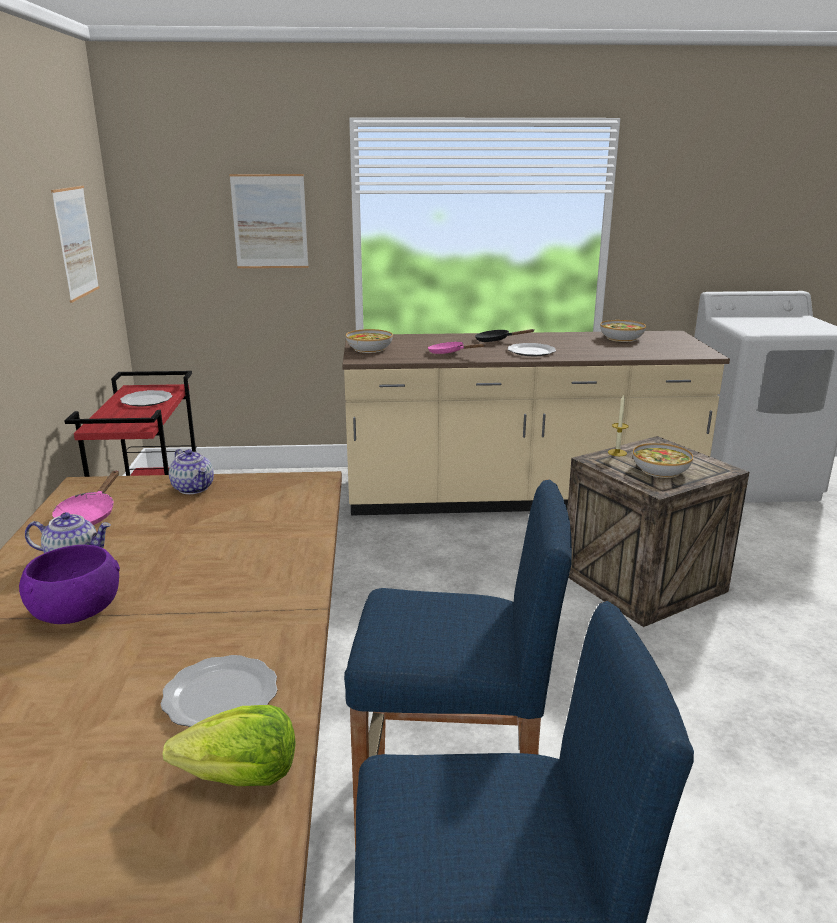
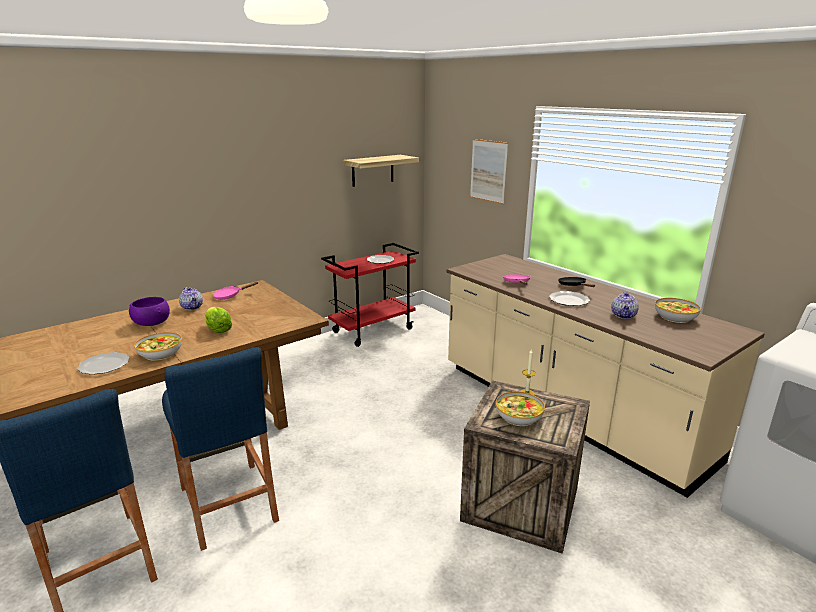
camera: 55 degrees right, 0 degrees up
(76, 242) = (372, 170): picture -> shelf
(194, 488) = (274, 301): teapot -> teapot (623, 315)
(240, 778) = (54, 385): lettuce -> lettuce (218, 329)
(369, 349) = (486, 265): bowl -> bowl (160, 353)

